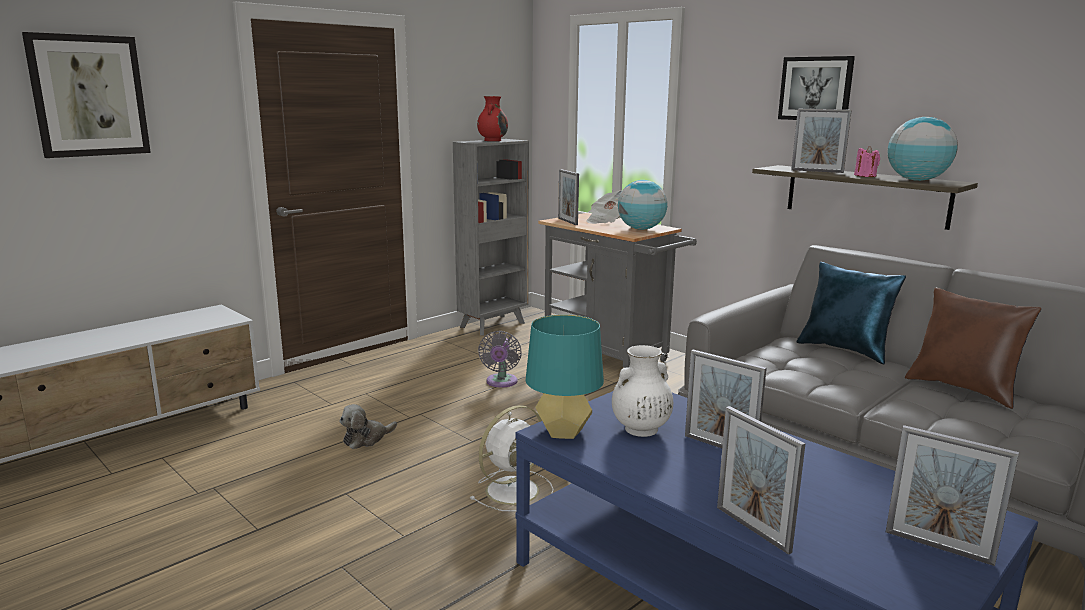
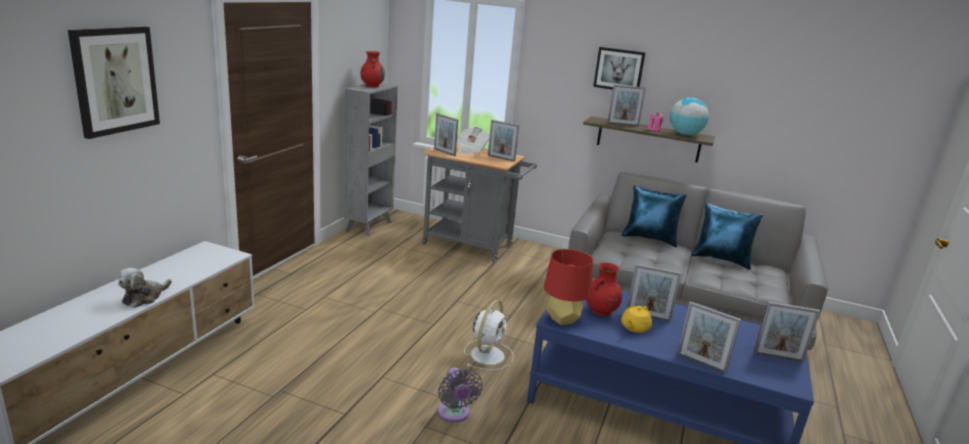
camera: 25 degrees left, 5 degrees up
(366, 439) = (359, 334): plush toy -> plush toy (144, 297)
(501, 382) = (415, 275): grey fan -> grey fan (454, 414)
(563, 431) = (562, 319): turquoise table lamp -> red table lamp
(640, 429) = (600, 311): white vase -> red vase
(641, 229) = (501, 158): globe -> picture frame
(677, 458) = (634, 327): none -> yellow teapot
(963, 389) = (721, 259): brown pillow -> blue pillow

